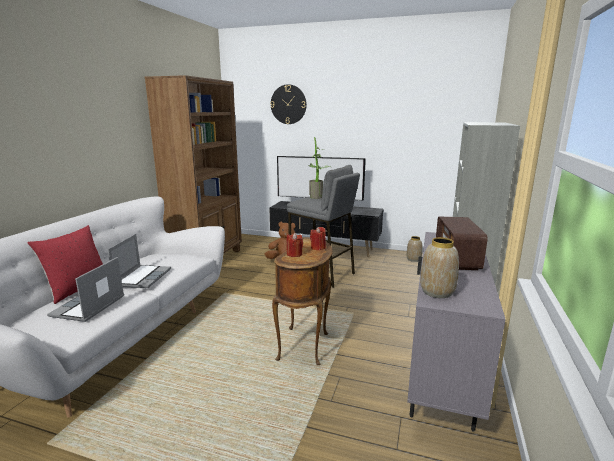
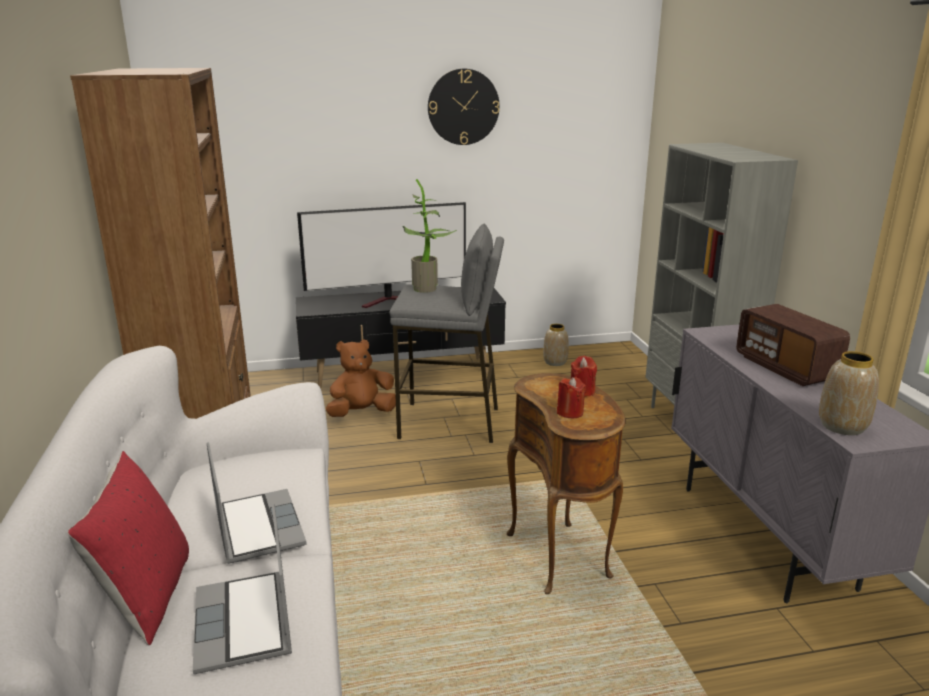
camera: 30 degrees left, 5 degrees up
(288, 104) = (297, 105): wall clock -> wall clock (463, 107)

